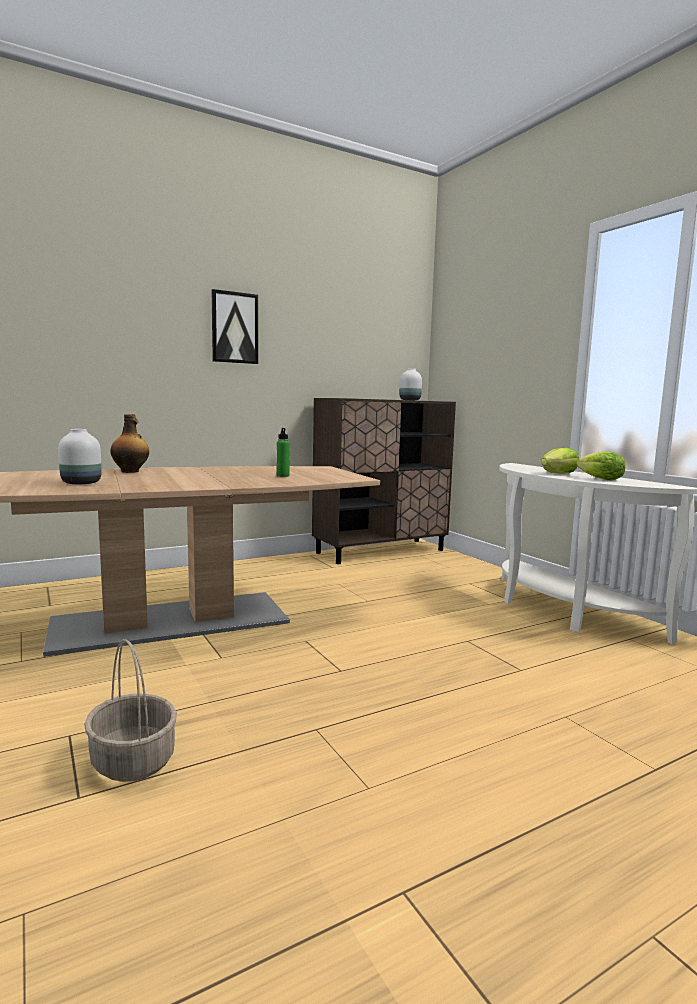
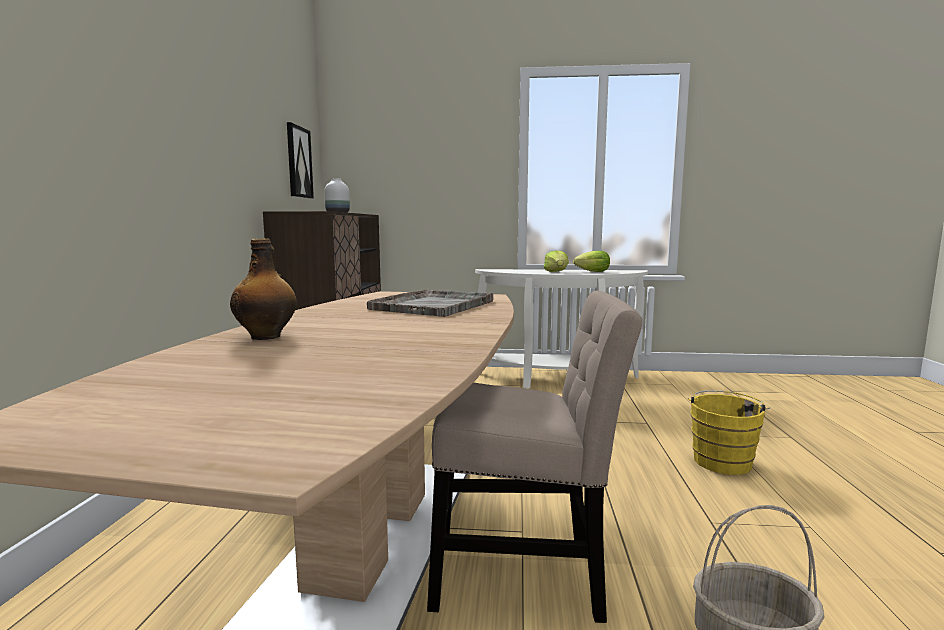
camera: 55 degrees left, 0 degrees up
(80, 483) = (359, 362): white vase -> none
(166, 669) = (525, 575): none -> beige chair
(234, 328) = (186, 104): picture -> picture (298, 162)
(282, 476) = (434, 305): green bottle -> grey tray
(480, 723) = (722, 460): none -> yellow bucket

